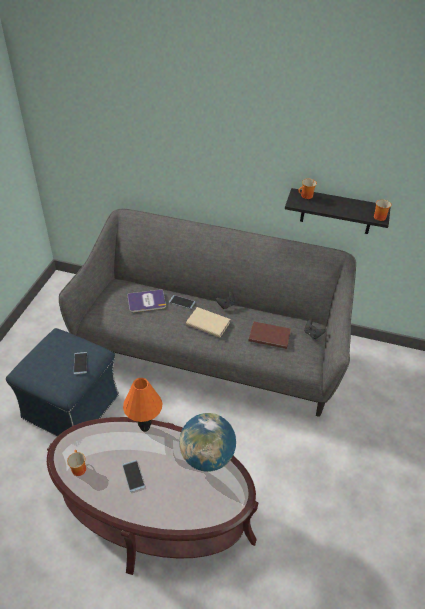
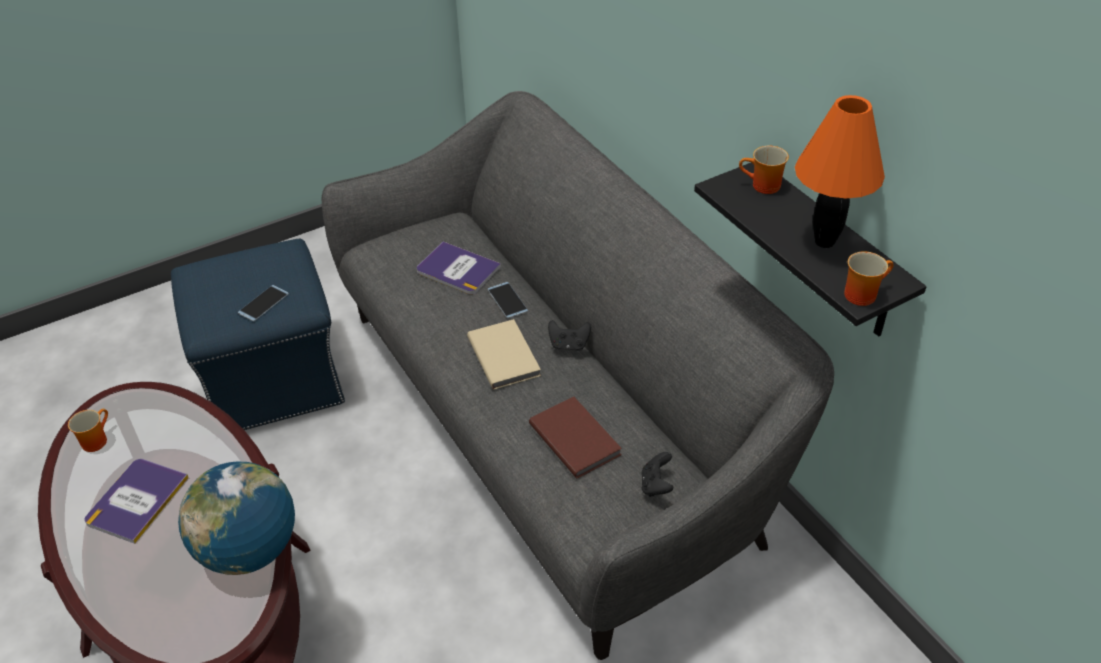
camera: 45 degrees right, 0 degrees up
(133, 476) = (137, 500): phone -> book
(144, 427) = (229, 447): orange table lamp -> orange table lamp (824, 241)

